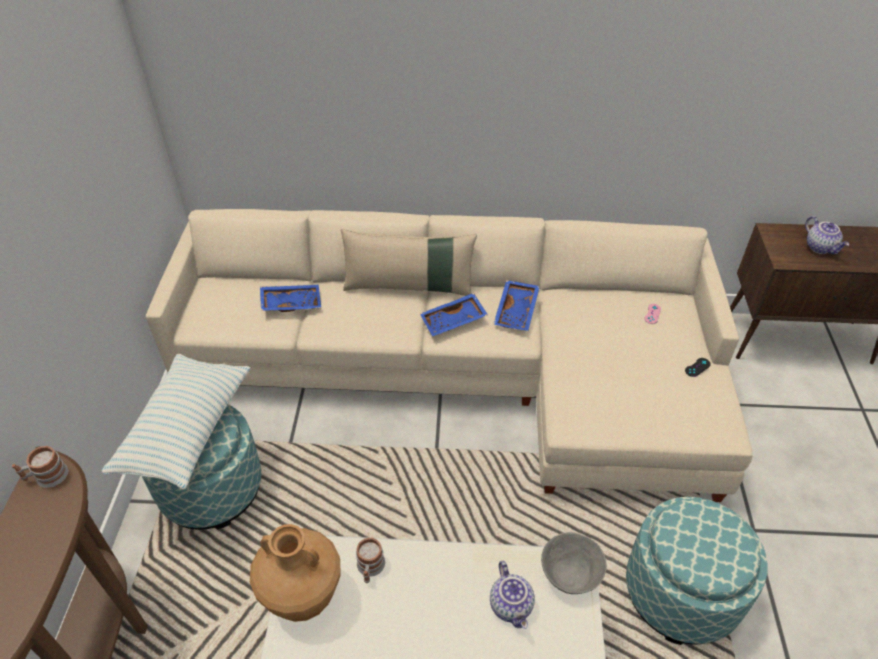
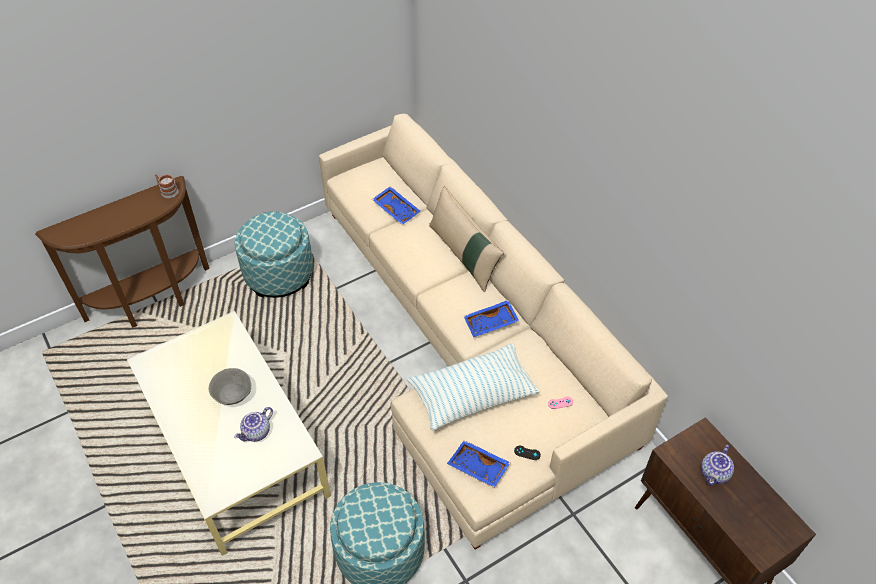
camera: 55 degrees right, 5 degrees up
(186, 430) = (270, 228): pillow -> pillow (472, 395)
(302, 597) = (202, 339): brown vase -> none
(370, 568) = (237, 357): mug -> none
(453, 321) = (451, 295): blue tray -> blue tray (477, 468)
(570, 575) = (295, 451): grey bowl -> grey bowl (232, 395)

